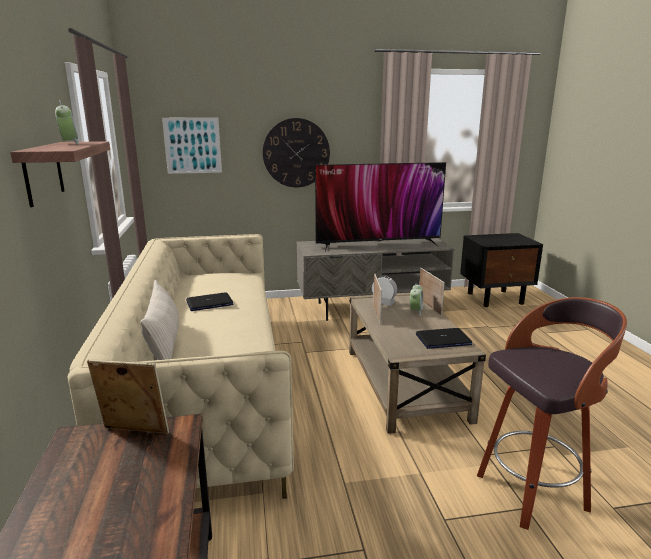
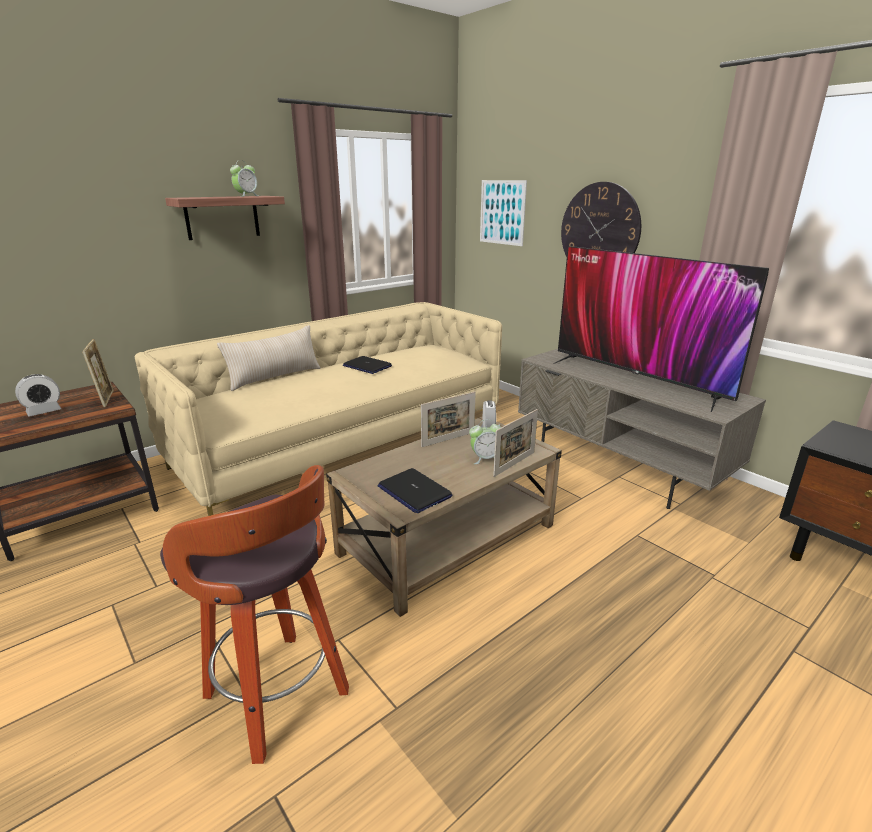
camera: 60 degrees right, 5 degrees up
(114, 485) = (44, 411): none -> alarm clock

